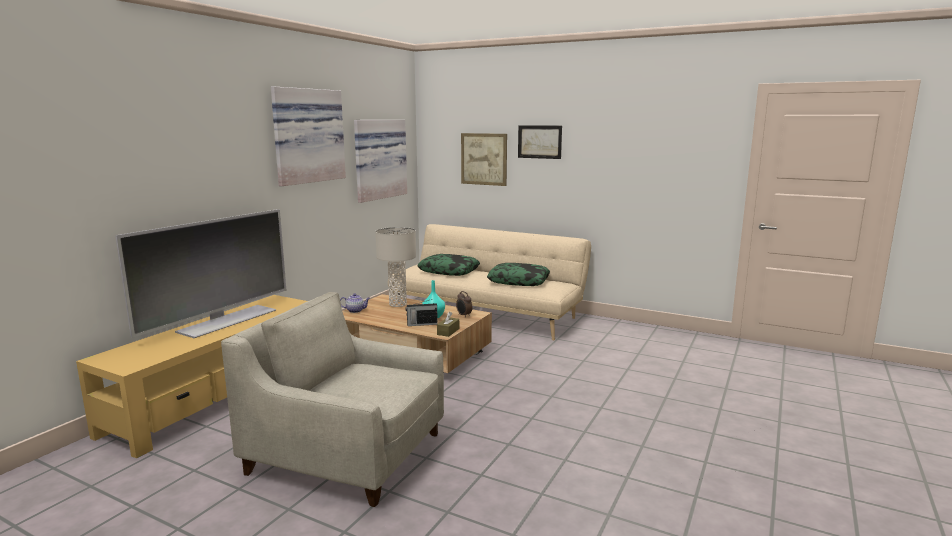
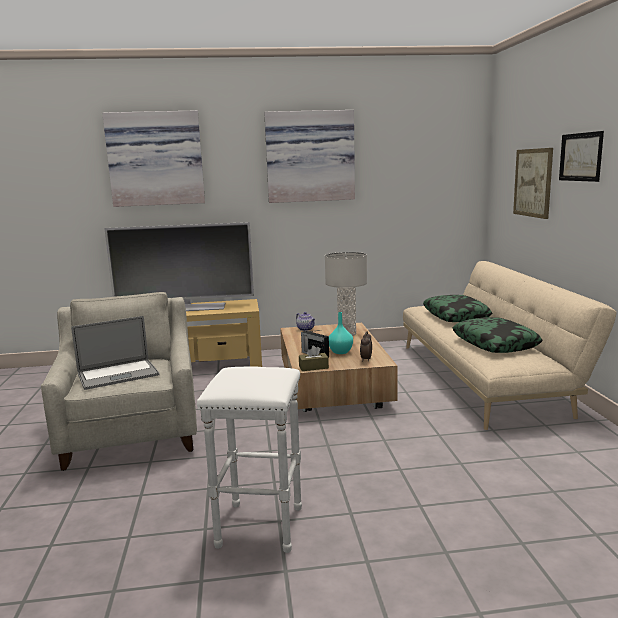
camera: 55 degrees right, 0 degrees up
(376, 384) = (118, 374): none -> laptop
(378, 159) = (416, 181): picture -> picture (156, 159)
(586, 439) = (261, 527): none -> white stool

